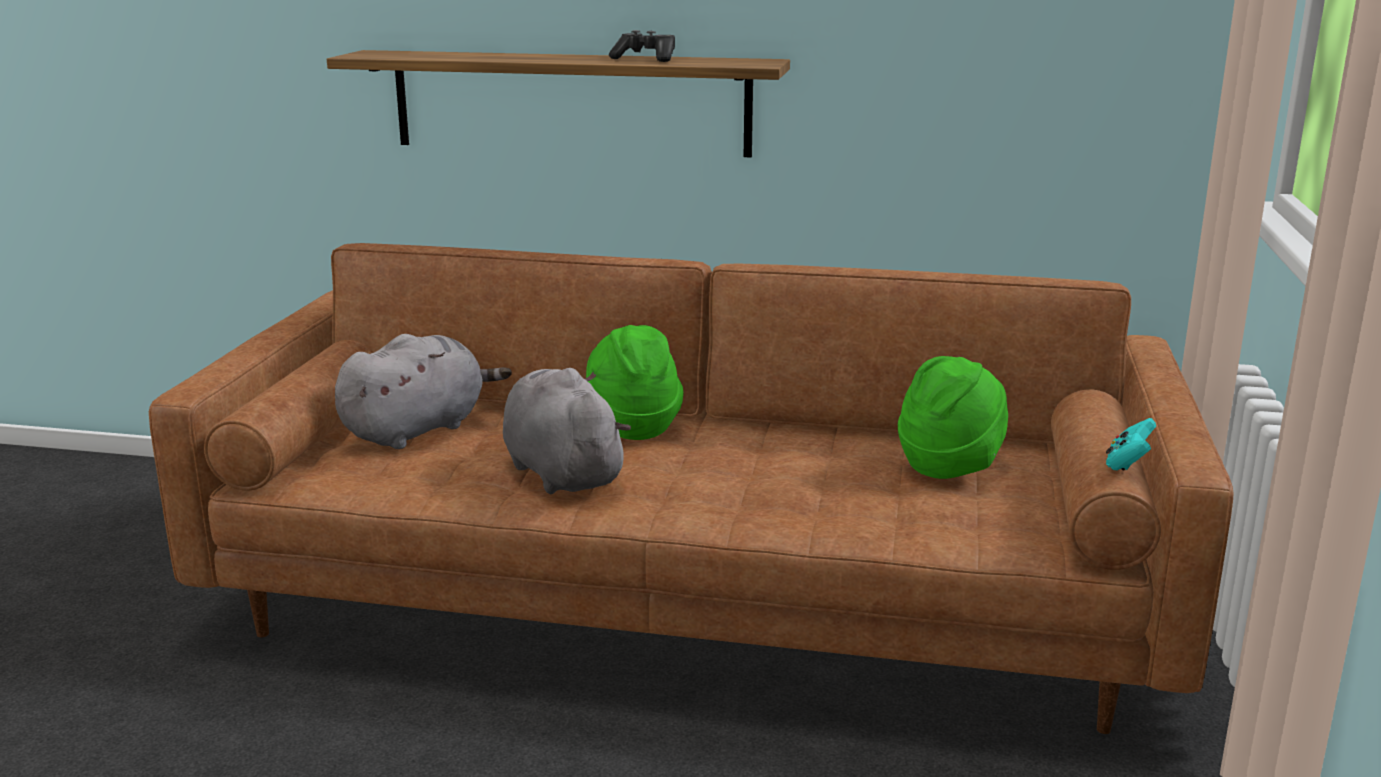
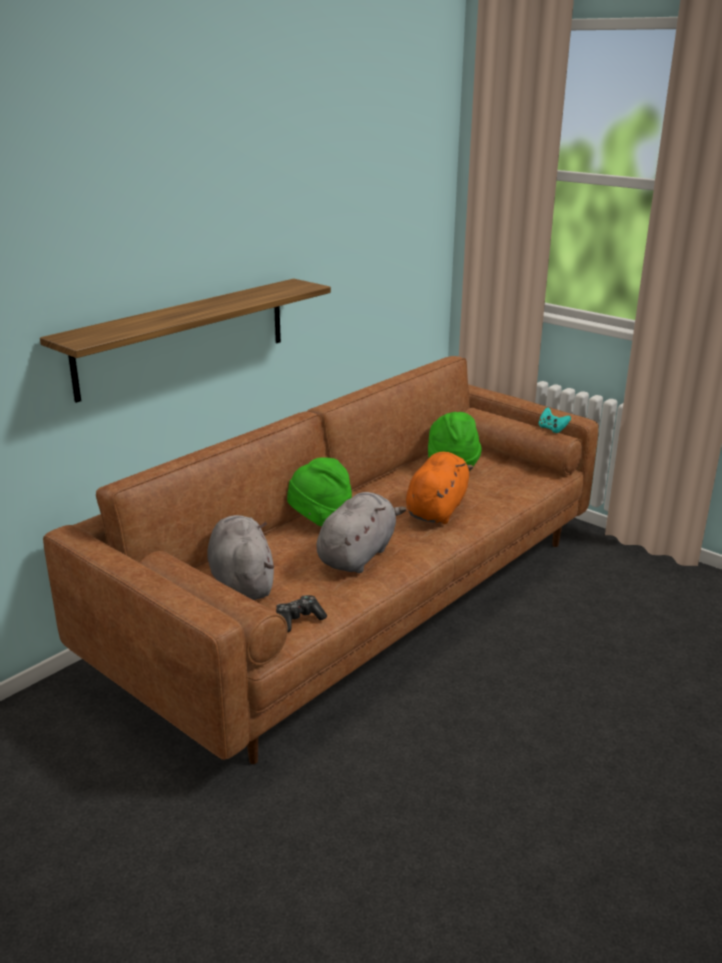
camera: 60 degrees left, 5 degrees up
(561, 472) = (358, 555): grey plush toy -> grey plush toy turned 120 degrees clockwise
(646, 59) = (245, 296): game controller -> game controller (298, 620)
(776, 489) = (437, 509): none -> orange plush toy

